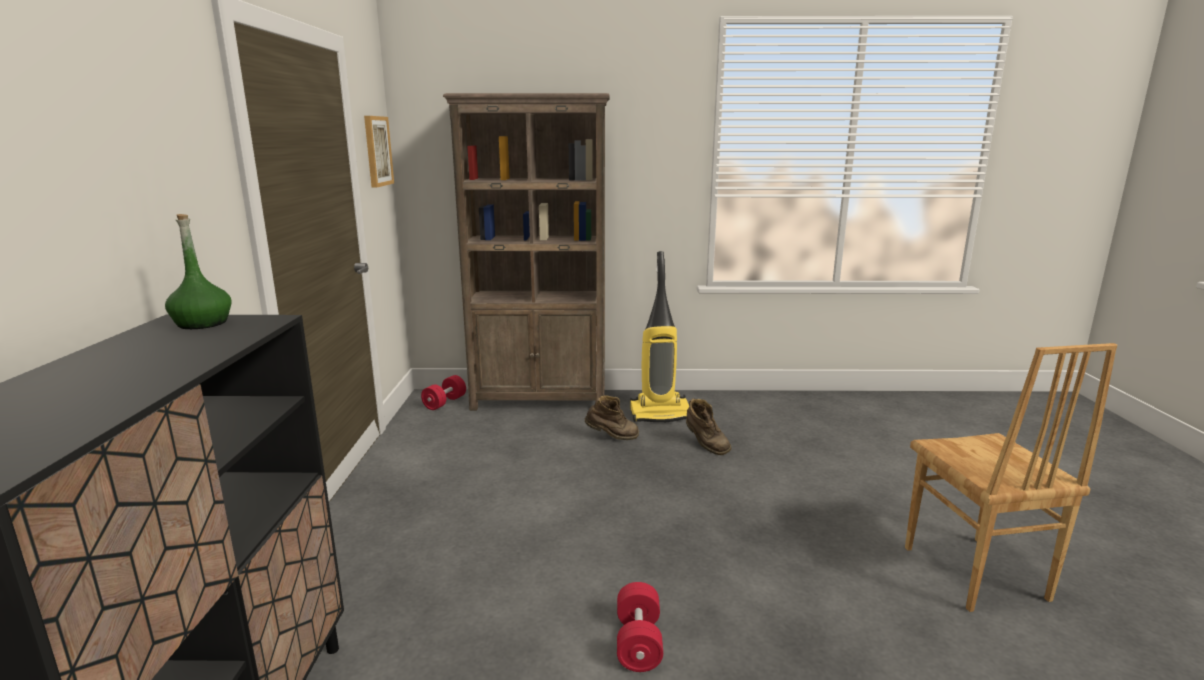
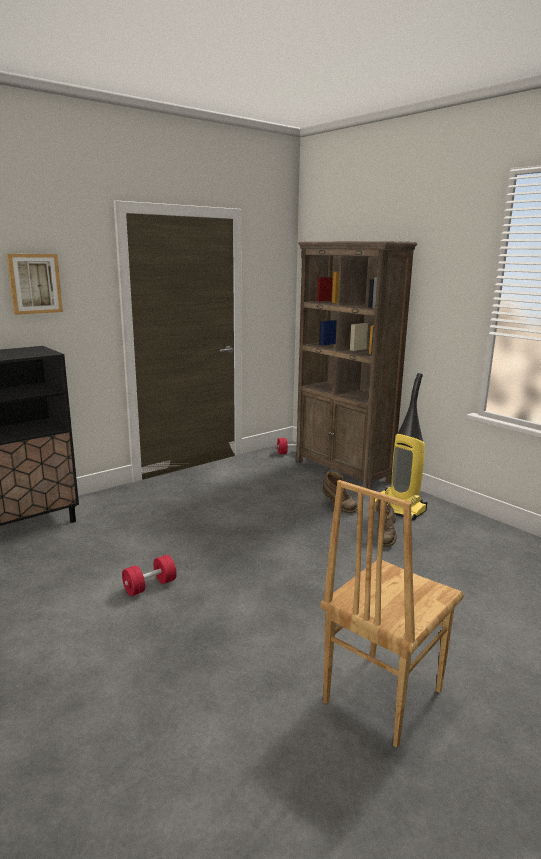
camera: 50 degrees right, 0 degrees up
(203, 323) = (35, 350): green bottle -> none
(377, 151) = (273, 278): picture -> picture (35, 283)

